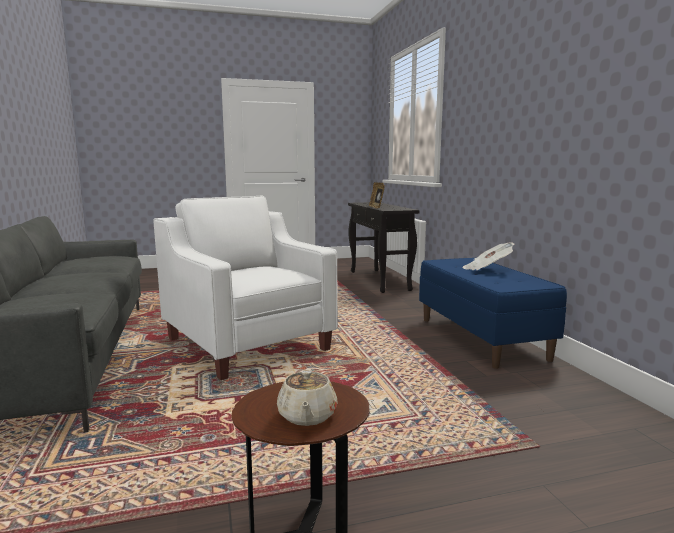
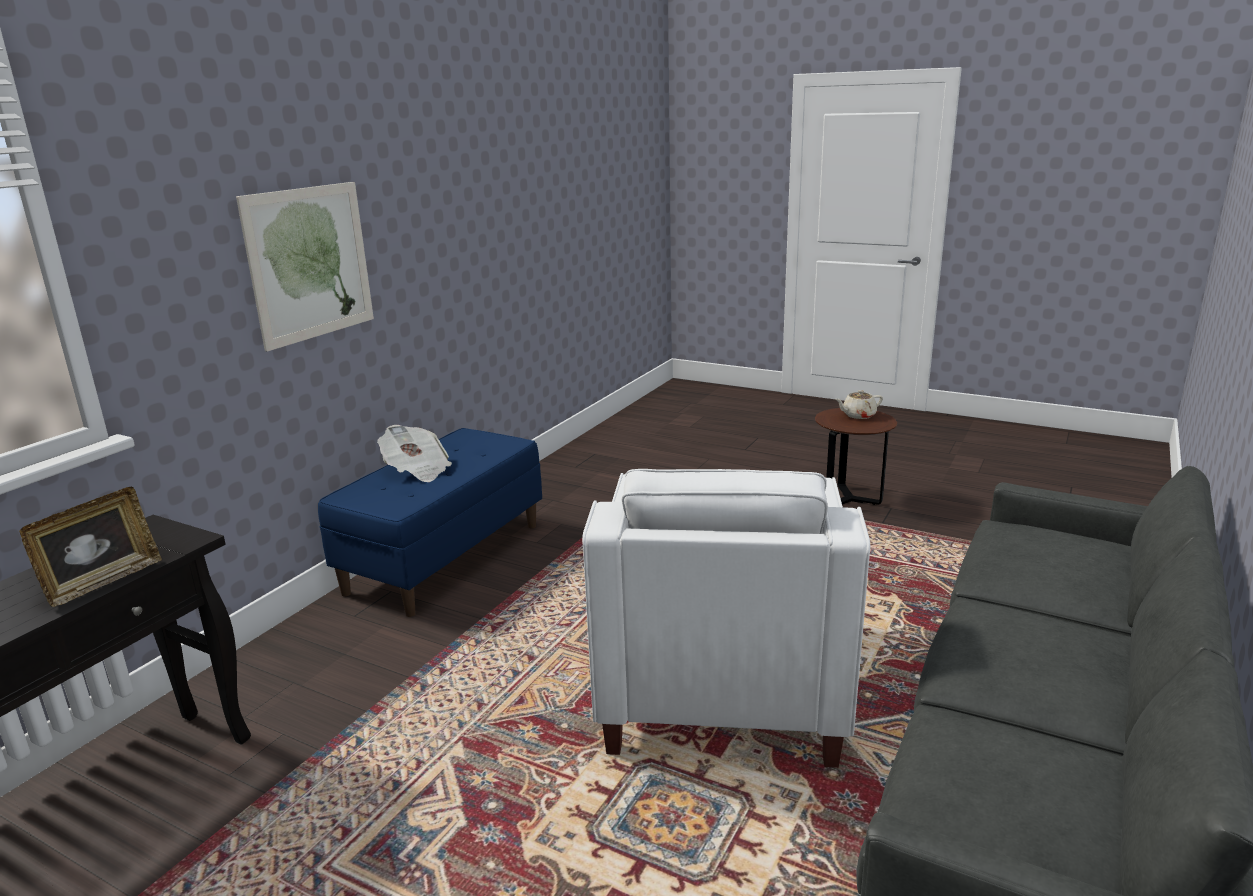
camera: 135 degrees left, 10 degrees up
(307, 416) = (858, 415): beige teapot -> beige teapot turned 150 degrees counterclockwise
(504, 126) = (310, 263): none -> picture

